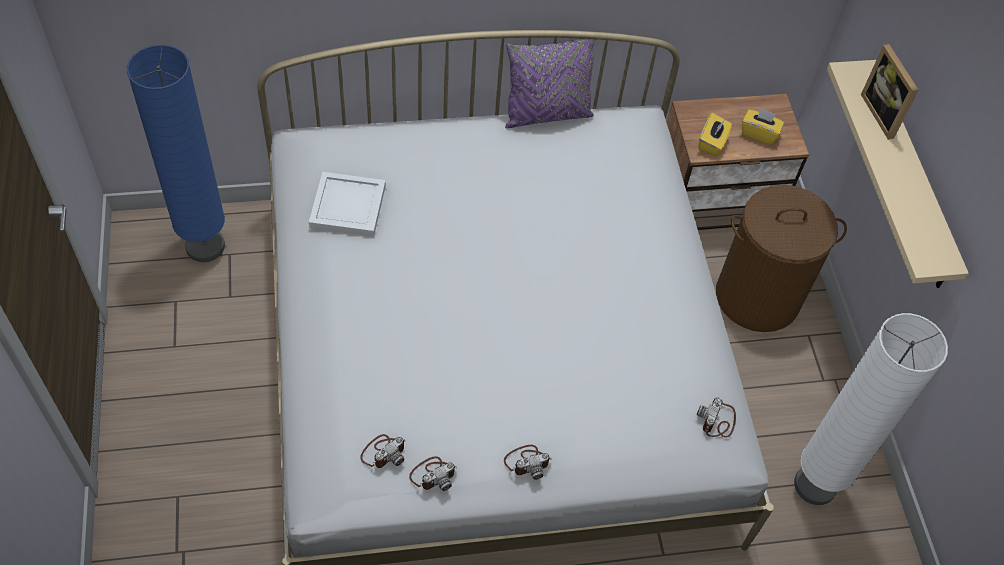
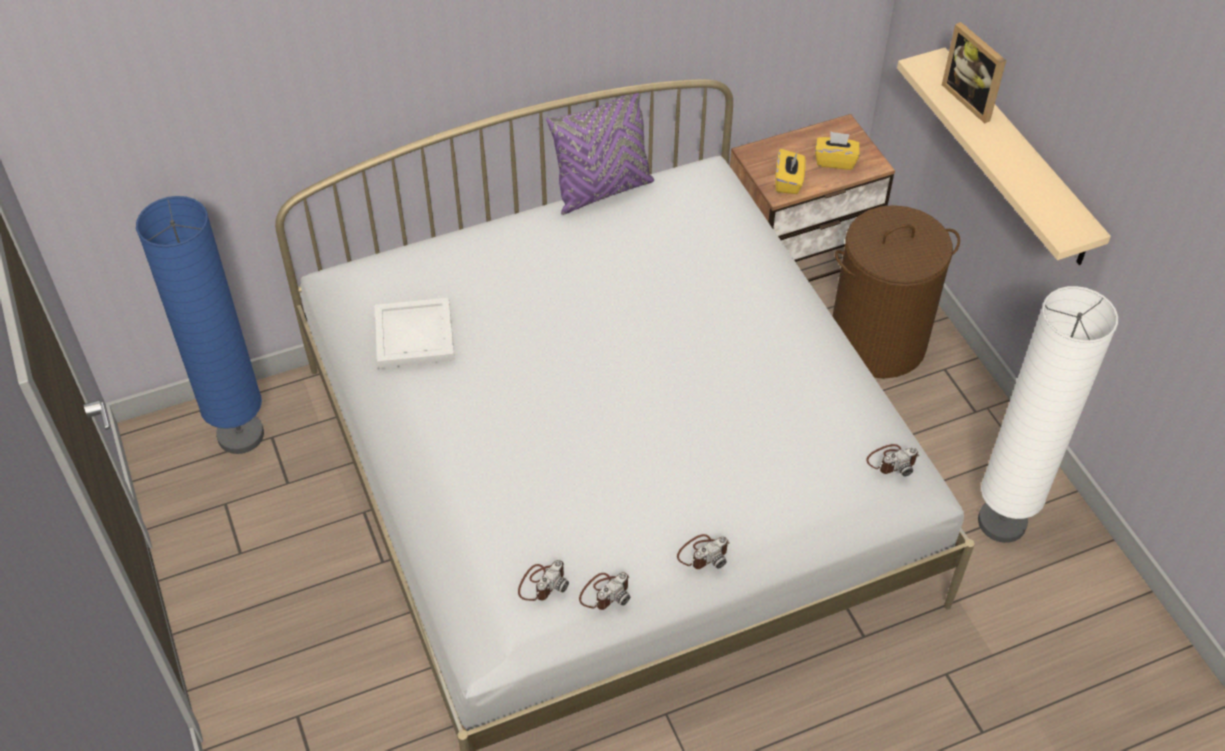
camera: 10 degrees left, 5 degrees down
(717, 421) = (892, 461): camera -> camera turned 120 degrees counterclockwise

